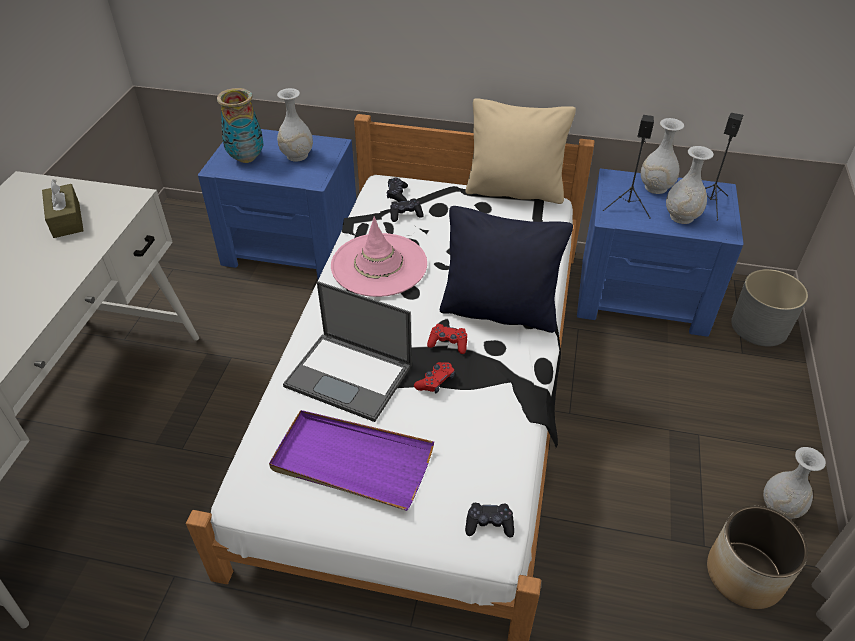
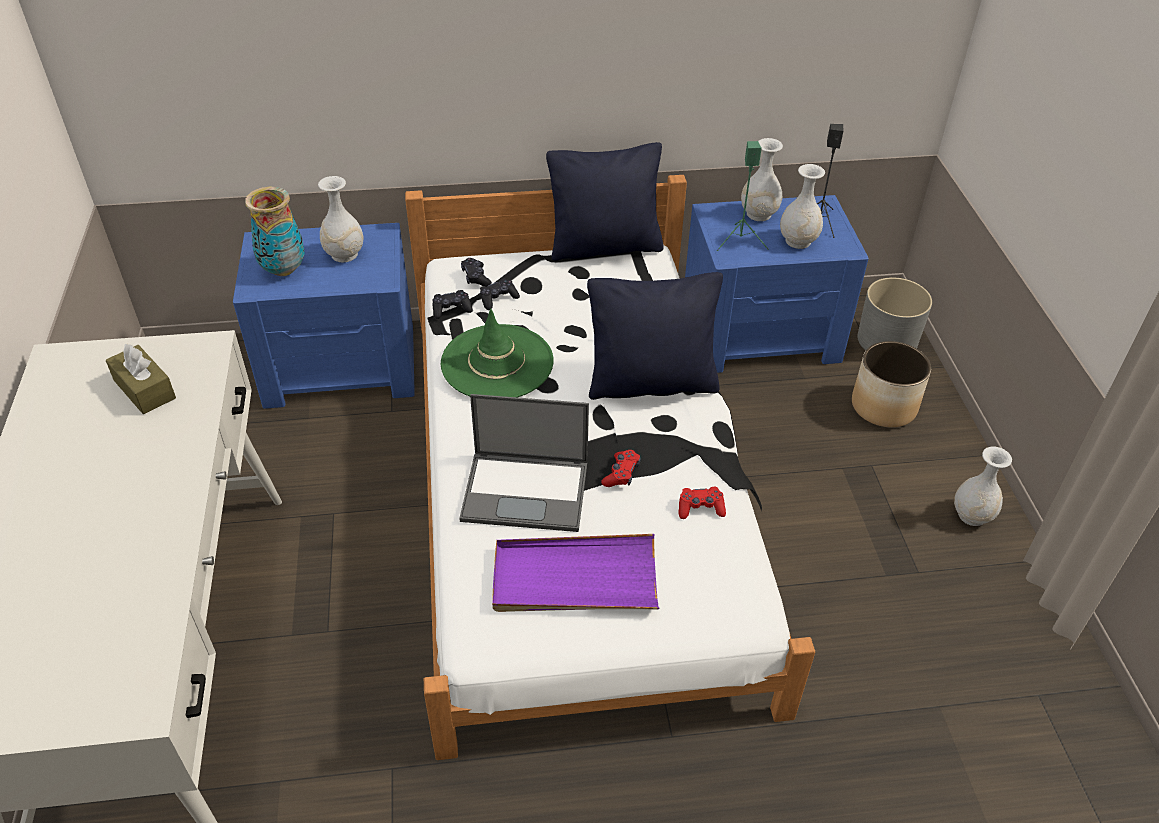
camera: 20 degrees left, 0 degrees up
(379, 265) = (497, 363): pink hat -> green hat
(448, 343) = (615, 430): red game controller -> red game controller (700, 508)
(489, 524) = (742, 599): black game controller -> black game controller (451, 309)
(515, 191) = (605, 247): beige pillow -> black pillow
(628, 207) = (740, 241): black speaker -> green speaker
(744, 574) = (964, 587): planter -> planter (883, 406)

